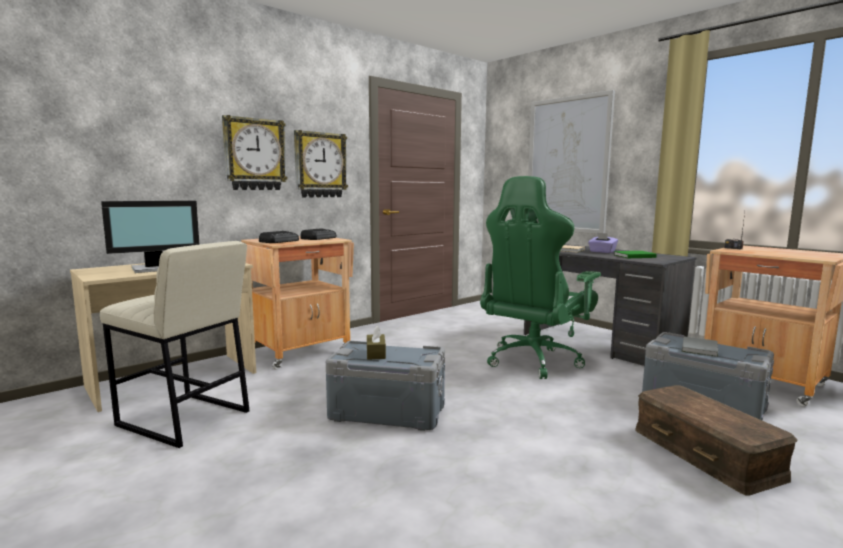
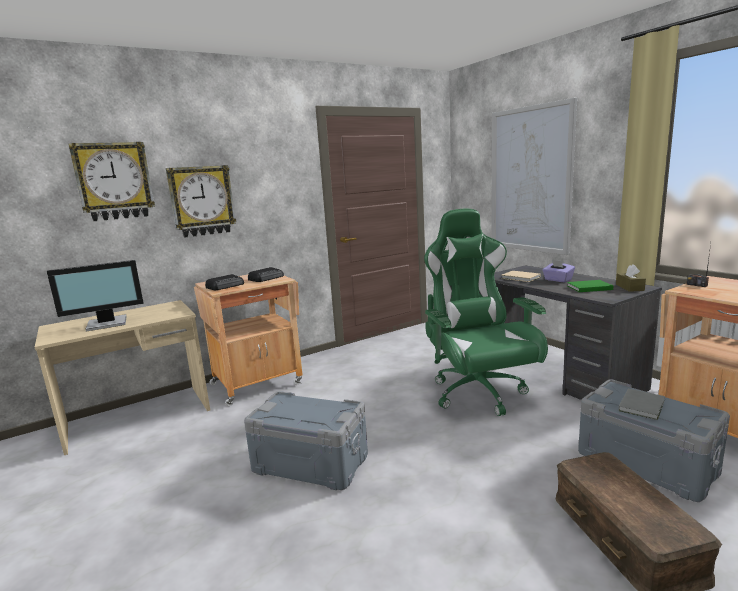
camera: 10 degrees right, 5 degrees up
(186, 419) = (131, 466): beige chair -> none
(320, 165) = (270, 202): wall clock -> wall clock (114, 181)
(376, 353) = (295, 409): brown tissue box -> brown tissue box (629, 287)
(535, 360) = (481, 396): green office chair -> green office chair turned 120 degrees clockwise

